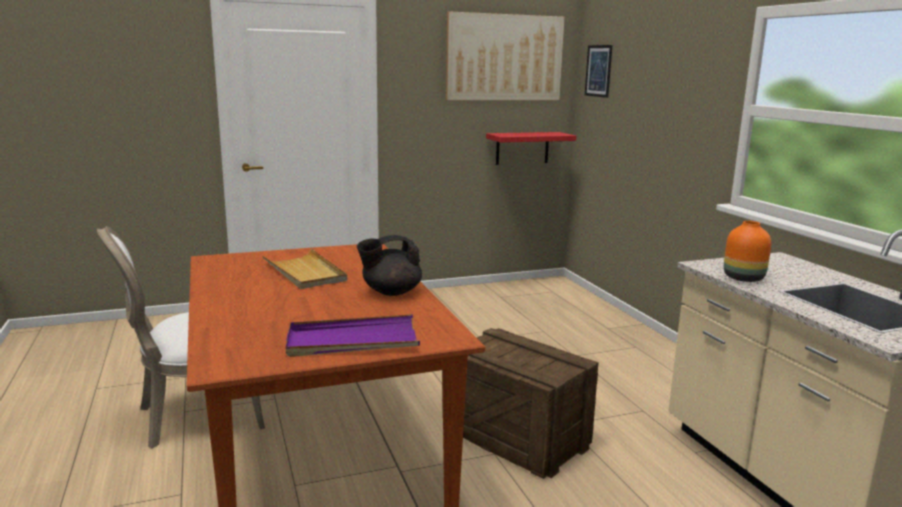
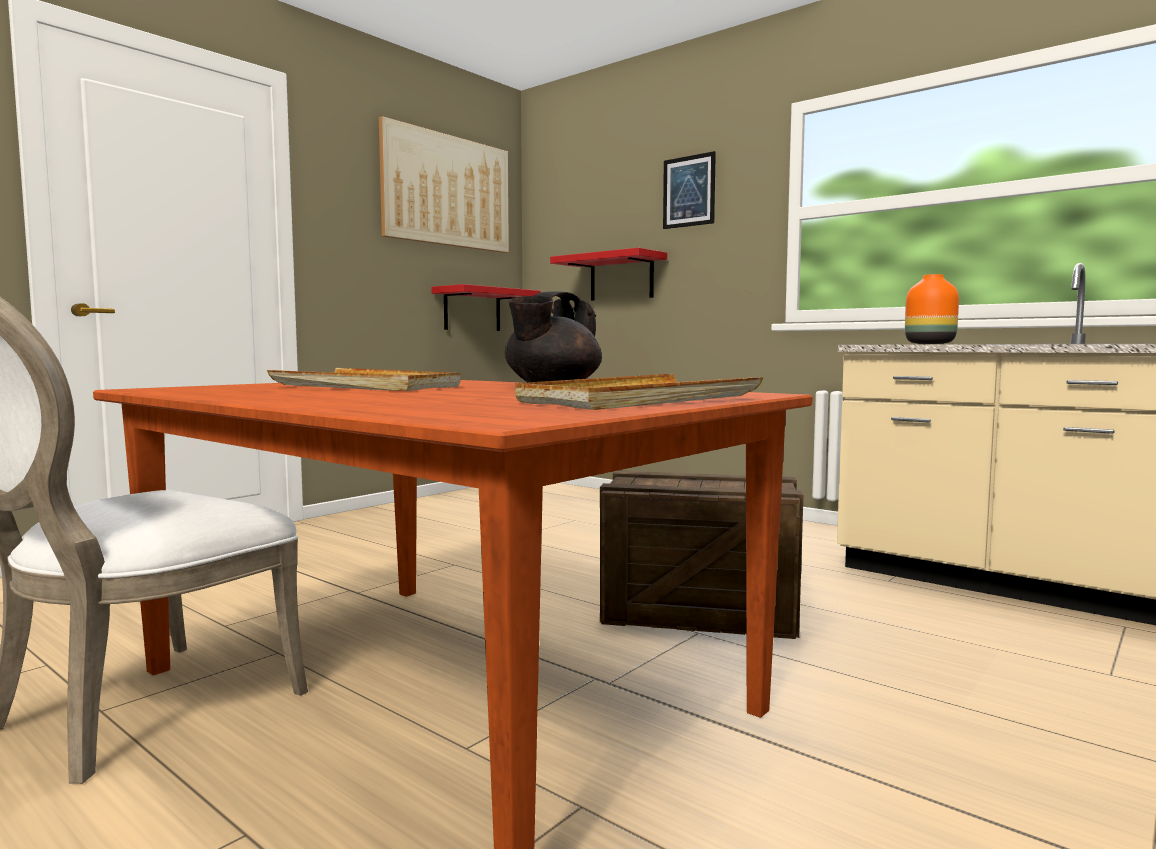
camera: 30 degrees left, 10 degrees down
(352, 341) = (639, 400): purple tray -> beige tray
(598, 71) = (558, 213): picture -> picture (689, 191)
(631, 135) = (621, 278): none -> red shelf

